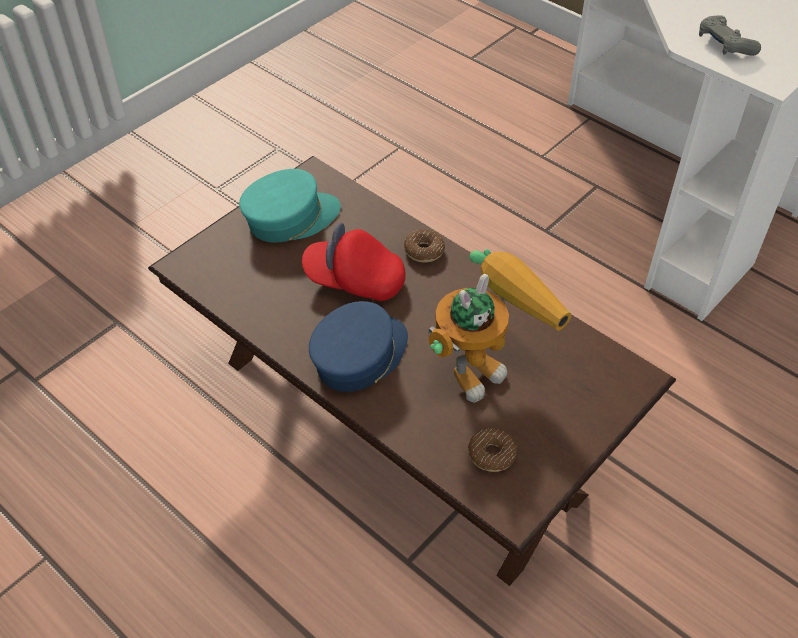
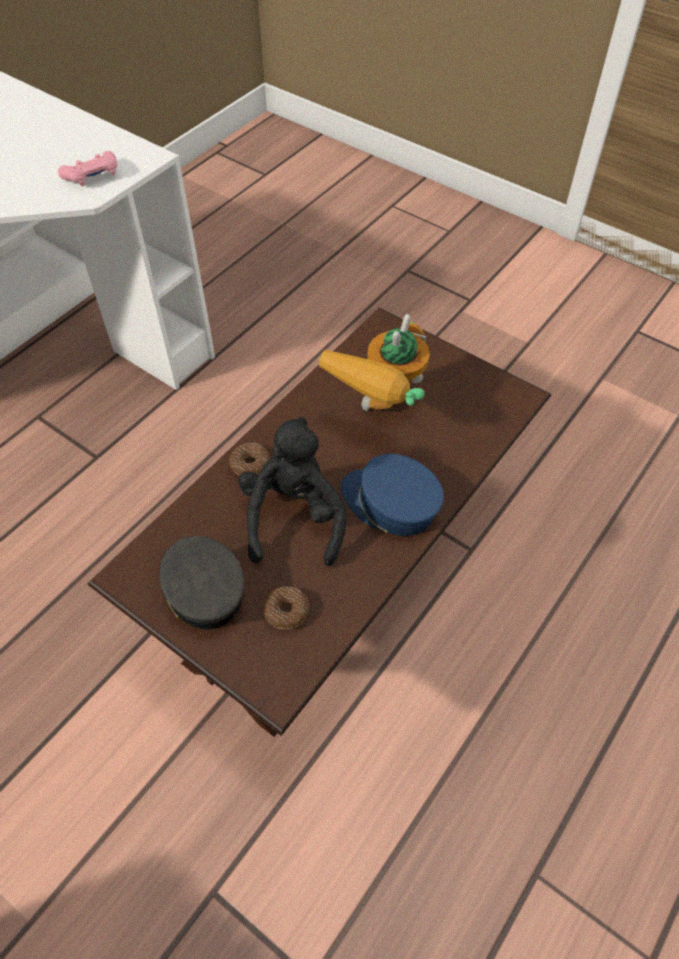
camera: 95 degrees left, 5 degrees up
(291, 218) = (201, 588): turquoise cap -> grey cap
(354, 280) = (294, 518): red cap -> black plush toy
(485, 362) = (382, 415): toy robot -> toy robot turned 105 degrees counterclockwise
(491, 454) = (474, 409): donut -> donut (286, 611)
(724, 44) = (93, 176): grey game controller -> pink game controller

